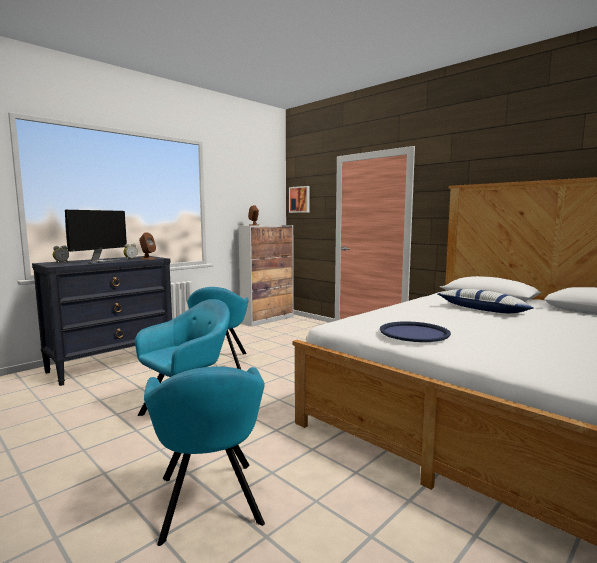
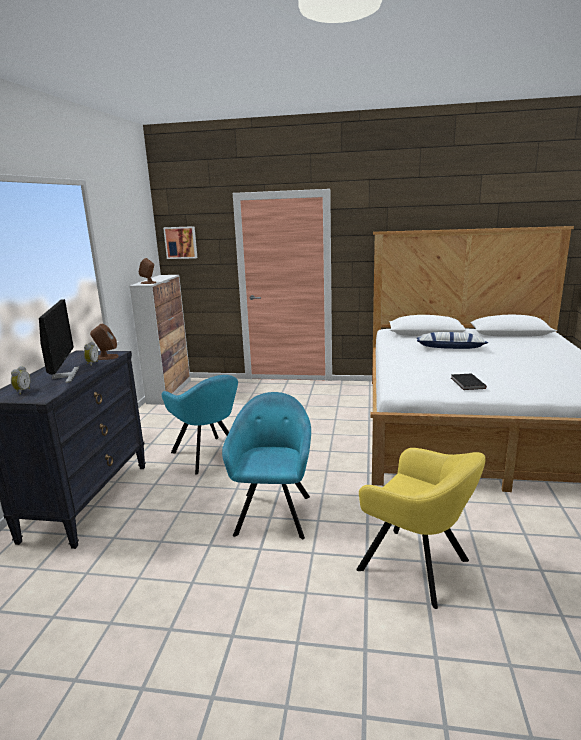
camera: 35 degrees left, 10 degrees up
(210, 503) = (417, 567): turquoise armchair -> yellow armchair
(414, 333) = (467, 383): blue tray -> black book

